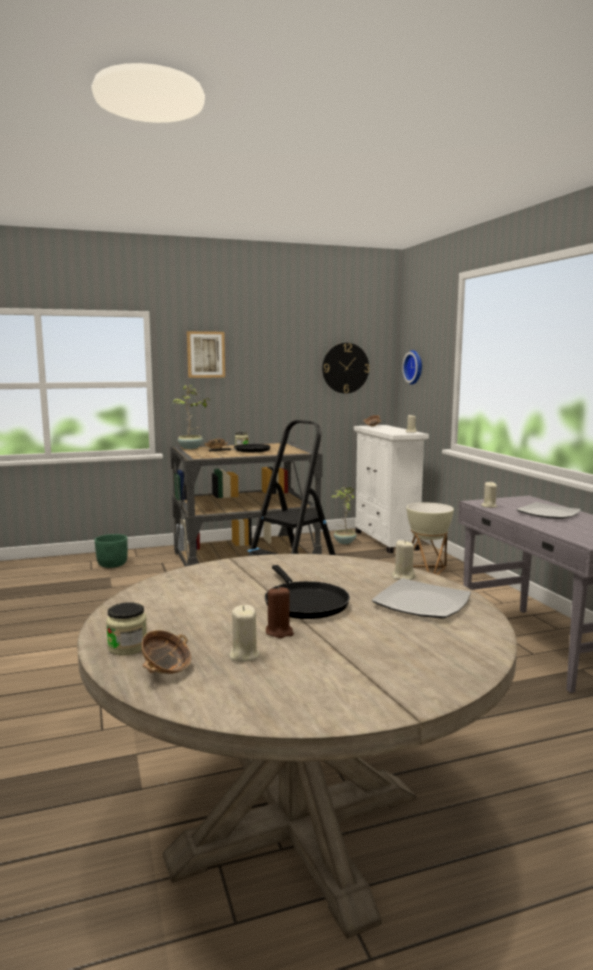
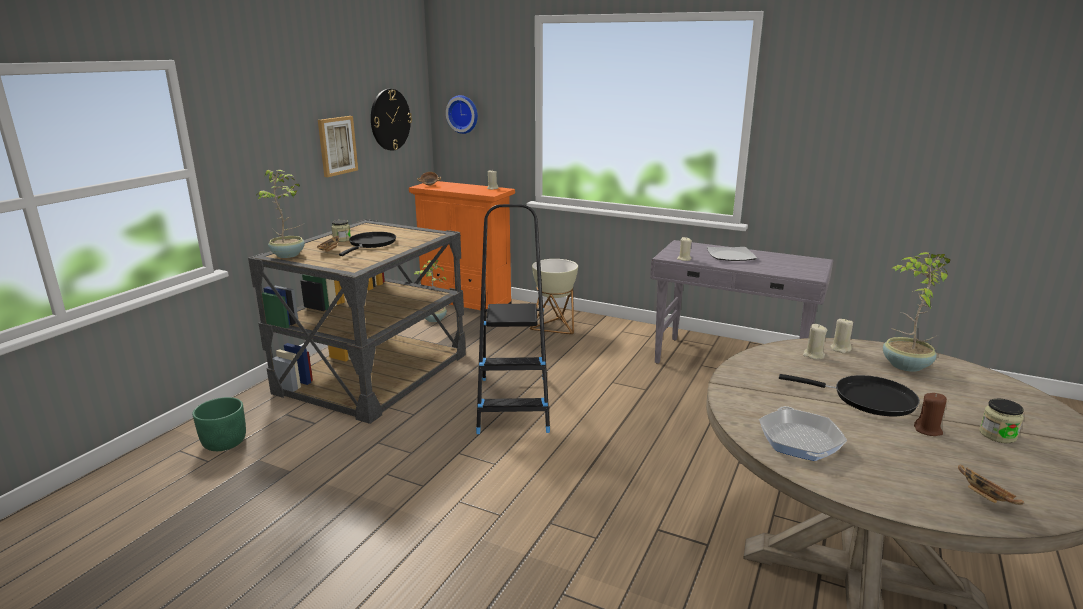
camera: 45 degrees left, 10 degrees up
(127, 647) = (918, 499): jar -> jar (997, 435)
(172, 597) = (799, 440): none -> frying pan
(205, 354) = (253, 119): picture -> picture (337, 146)
(244, 655) = (970, 459): beige candle -> beige candle (813, 355)
(387, 541) = (468, 306): white cabinet -> orange cabinet
(422, 603) = (904, 365): plate -> potted plant

